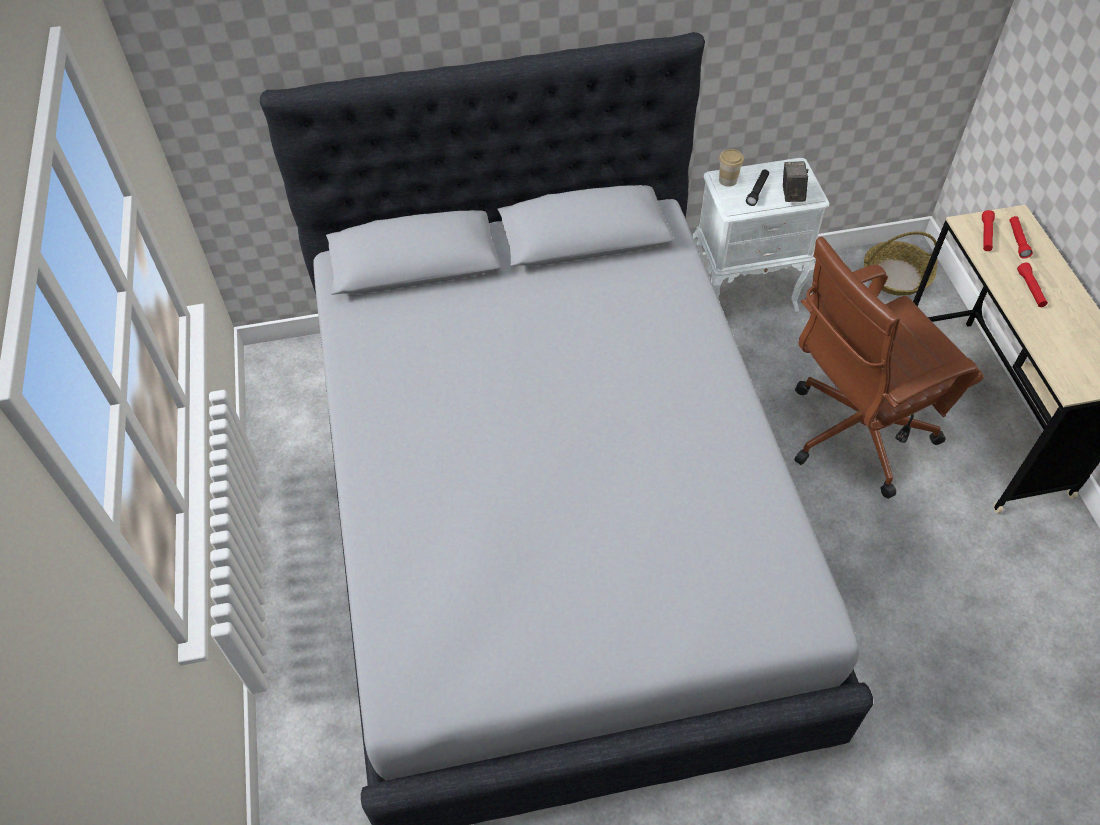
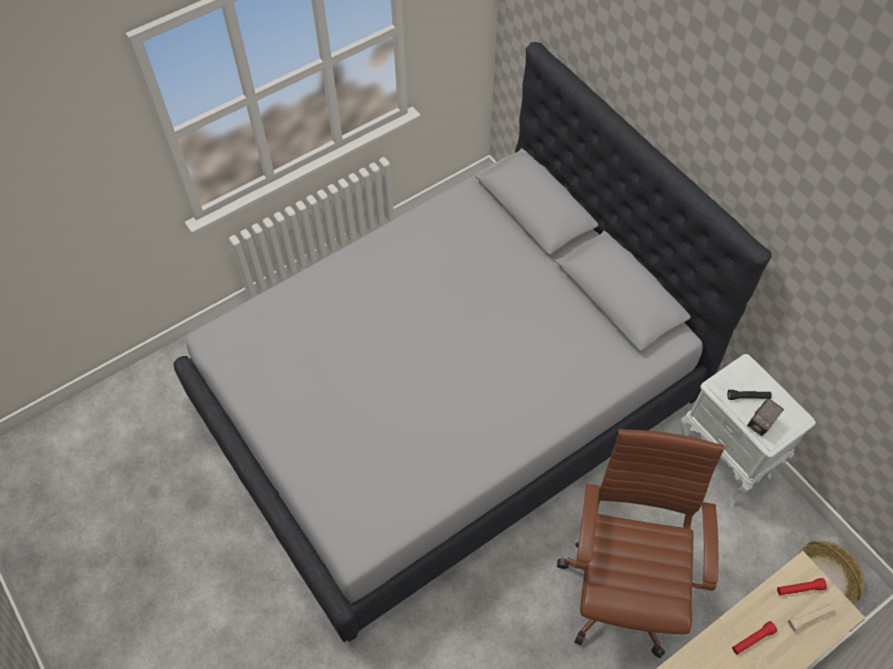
camera: 65 degrees right, 5 degrees up
(728, 180) = (746, 372): cup -> none
(791, 194) = (760, 424): camera -> camera turned 150 degrees clockwise
(853, 436) = (621, 586): brown office chair -> brown office chair turned 60 degrees clockwise
(1017, 241) = (809, 618): red flashlight -> beige flashlight

